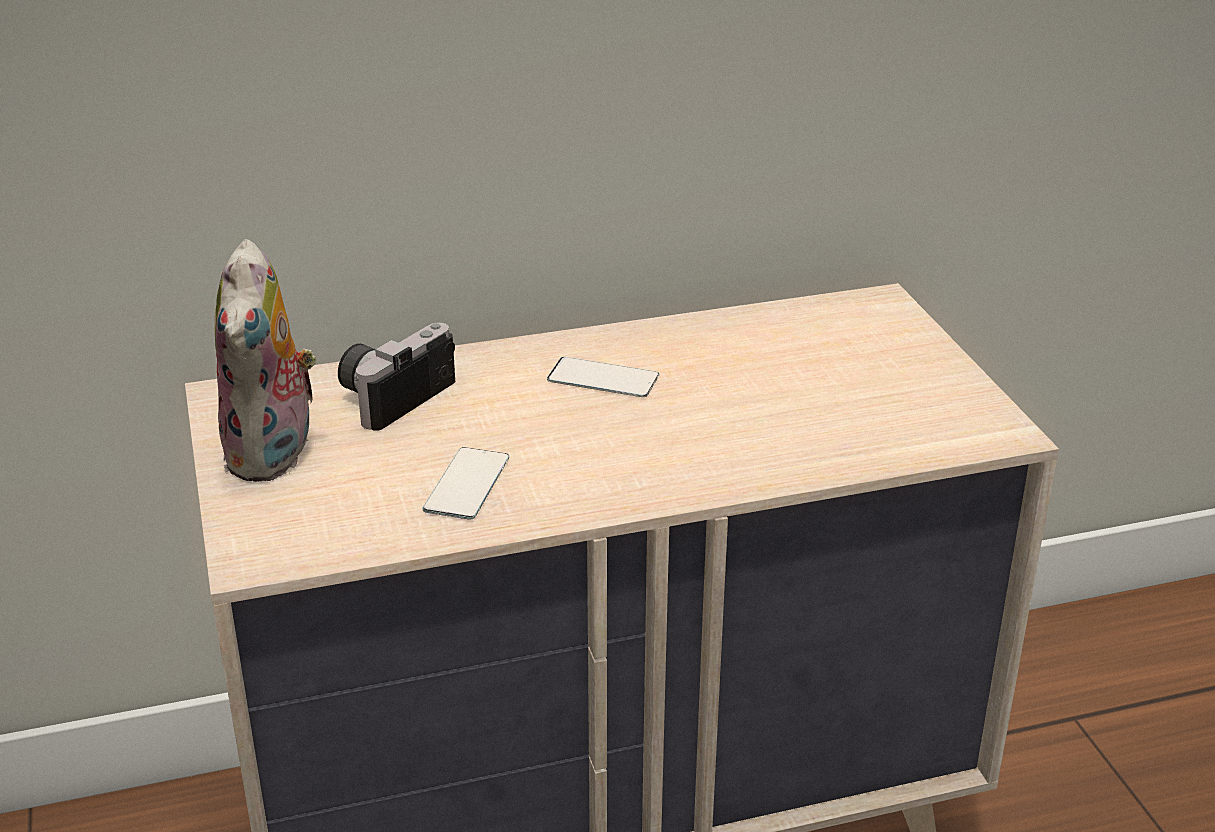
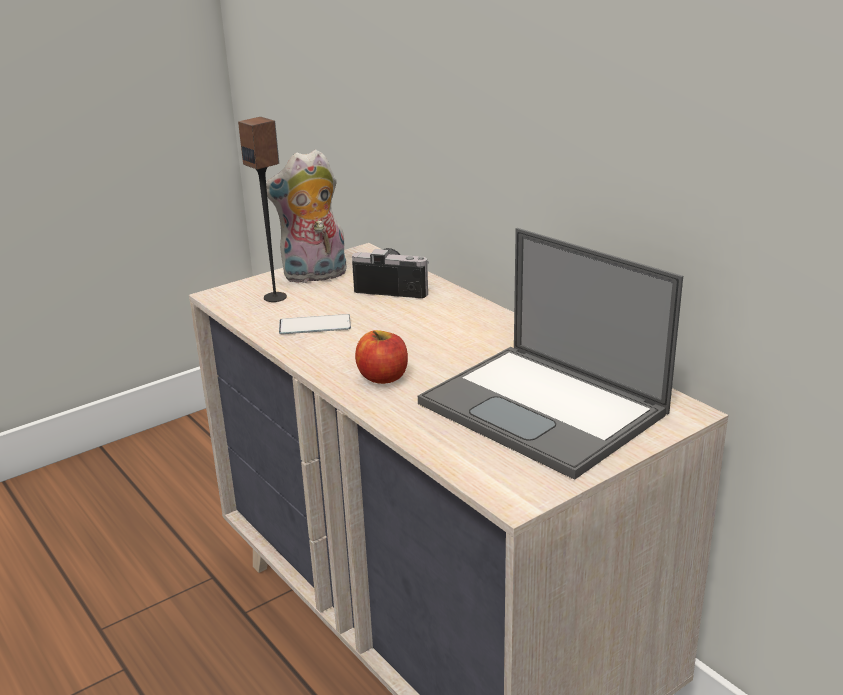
camera: 70 degrees right, 5 degrees down
(323, 503) = (275, 297): none -> speaker
(603, 378) = (463, 335): phone -> none
(679, 459) = (383, 377): none -> apple
(830, 372) = (545, 409): none -> laptop

